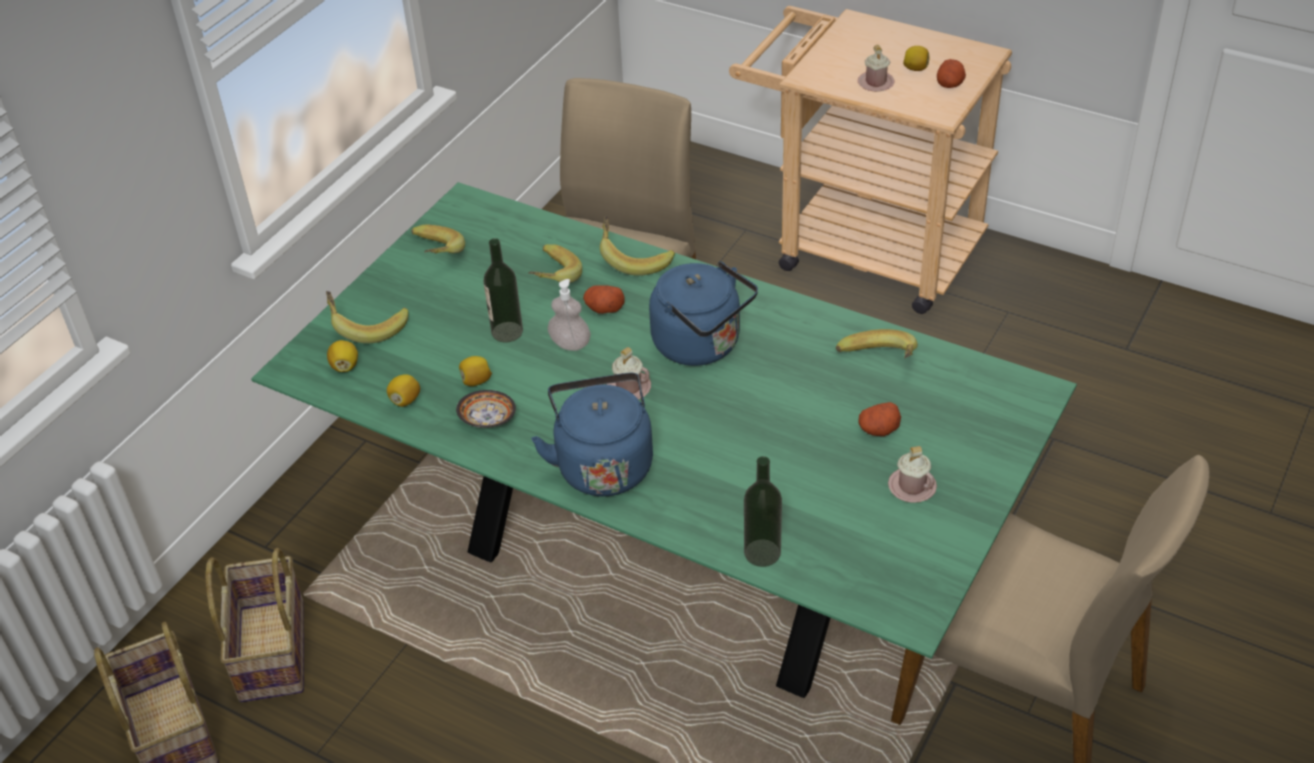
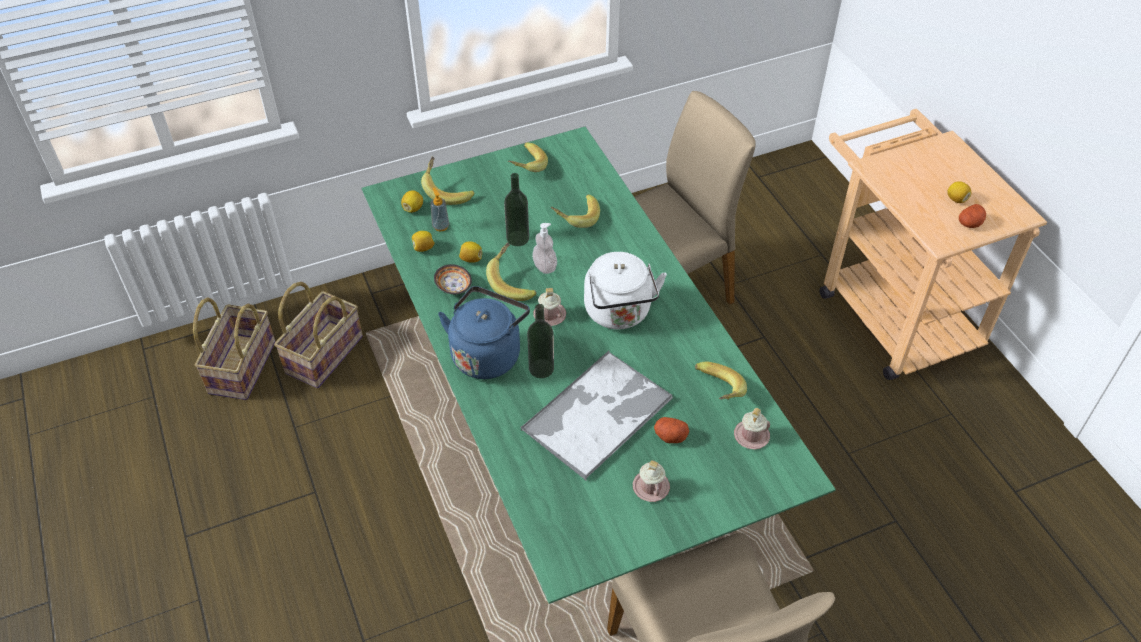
camera: 35 degrees right, 5 degrees up
(401, 367) = (440, 226): none -> soap dispenser
(603, 308) = (586, 255): potato -> none
(634, 258) = (637, 233): banana -> banana (513, 282)
(702, 345) = (619, 313): blue kettle -> white kettle
(762, 553) = (519, 468): bottle -> bottle (541, 368)
(785, 451) = (598, 413): none -> tray
(875, 83) = (915, 195): pink mug -> pink mug (751, 435)

